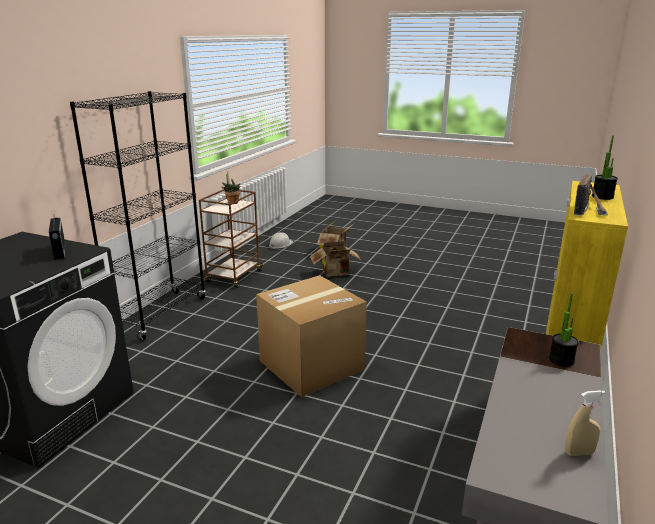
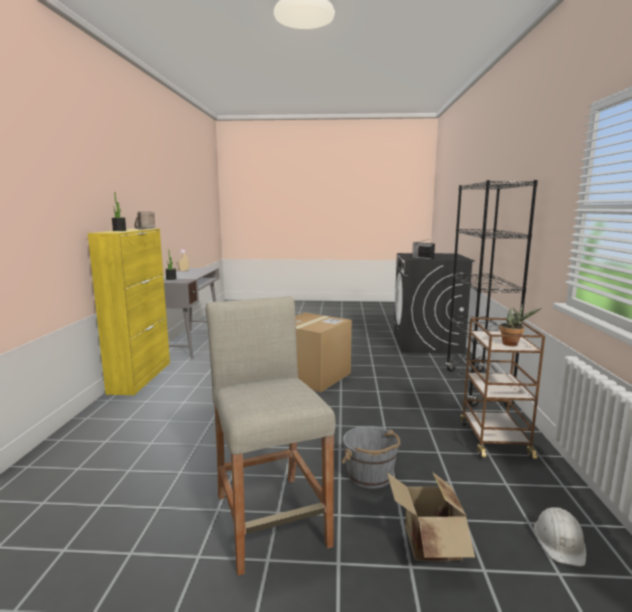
camera: 160 degrees right, 10 degrees down
(336, 273) = (370, 475): cardboard box -> grey bucket
(401, 266) = (270, 519): none -> beige stool

